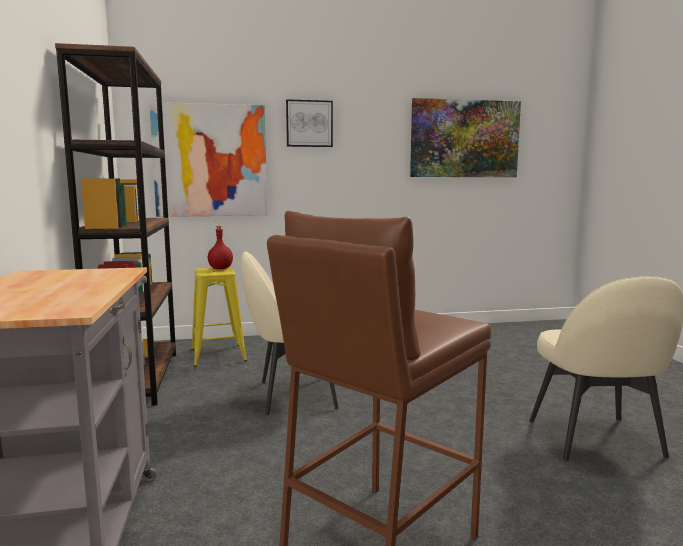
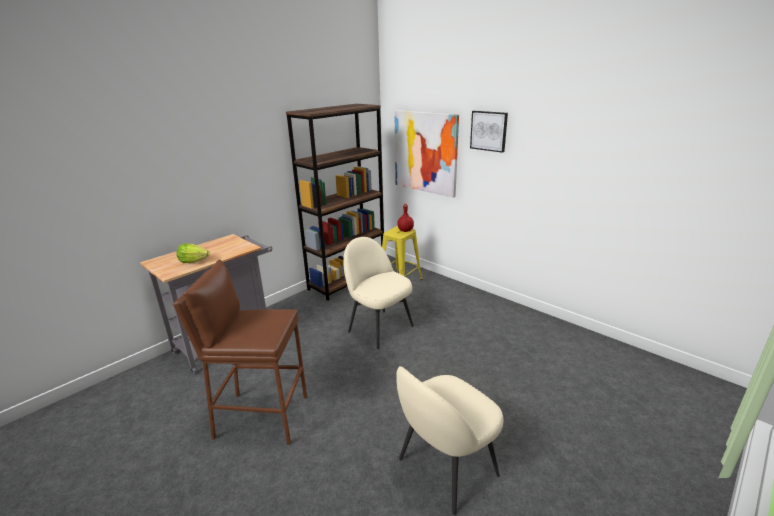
camera: 55 degrees right, 15 degrees up
(64, 294) = (193, 261): none -> lettuce
(464, 139) = (637, 158): picture -> none

